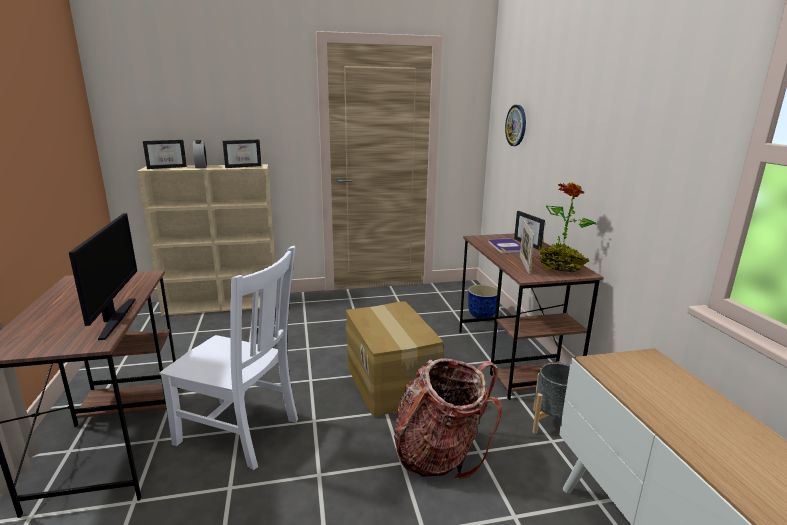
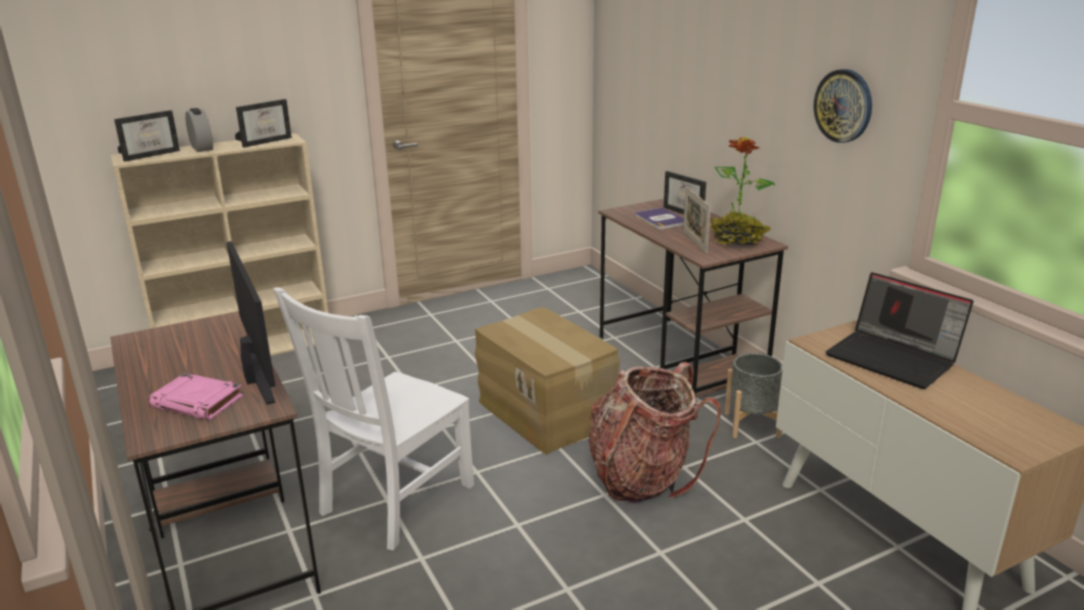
camera: 15 degrees left, 5 degrees up
(57, 330) = (198, 402): none -> pink book
(241, 432) = (393, 501): white chair -> white chair turned 120 degrees clockwise
(482, 315) = (619, 312): planter -> none
(516, 125) = (642, 52): wall clock -> wall clock (843, 106)
(676, 393) = (894, 358): none -> laptop

